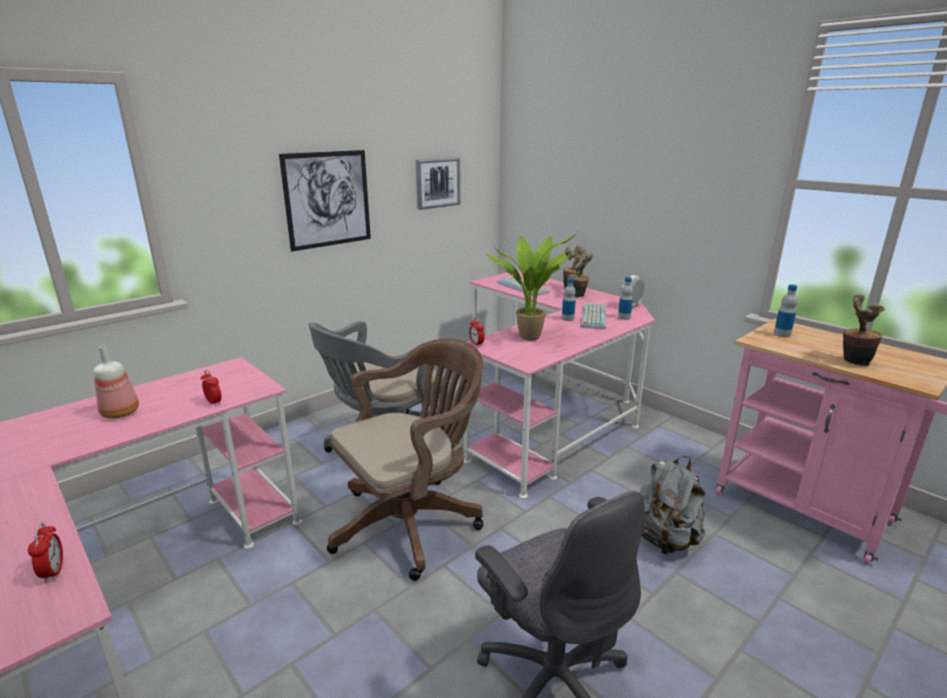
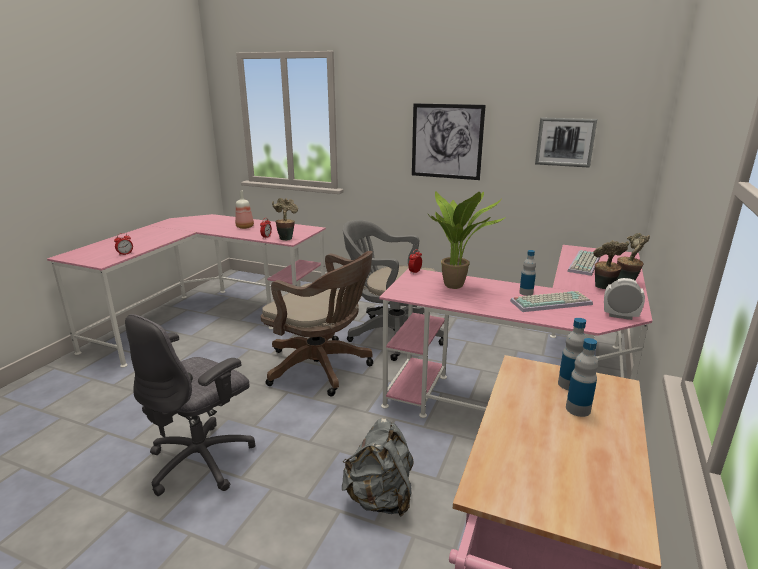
camera: 65 degrees right, 0 degrees up
(624, 317) = (574, 316): bottle -> bottle (578, 409)
(852, 362) = (519, 435): potted plant -> potted plant (286, 238)

